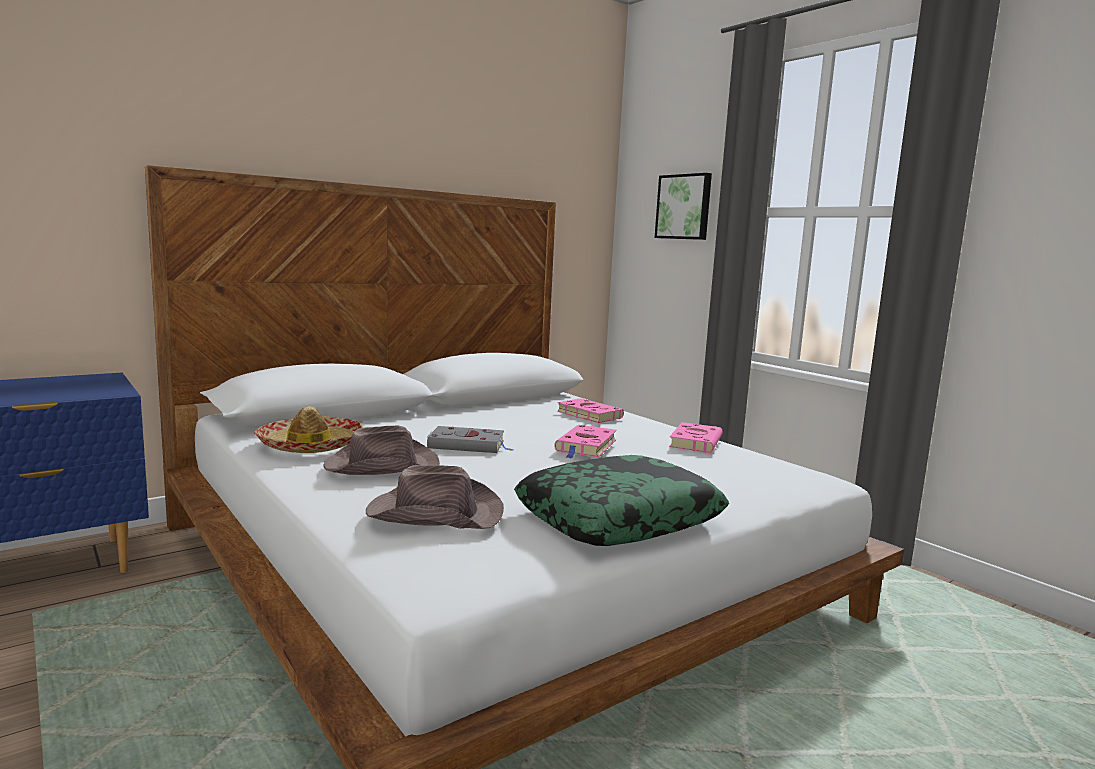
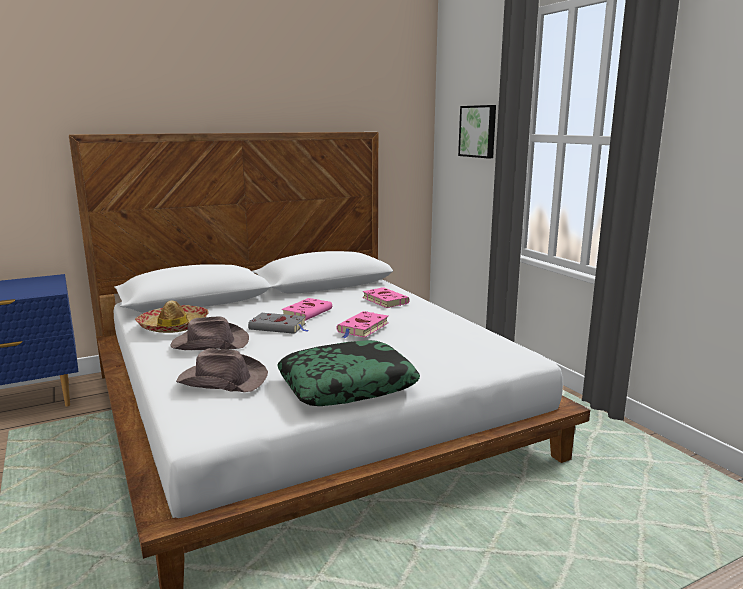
camera: 10 degrees right, 5 degrees up
(695, 442) = (449, 324): pink book -> pink book (308, 312)

